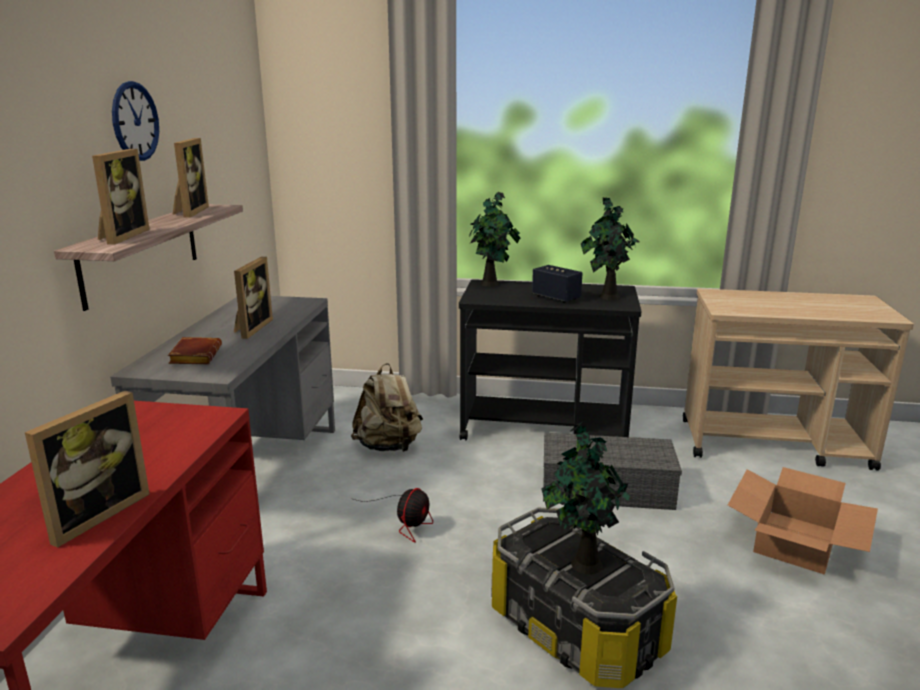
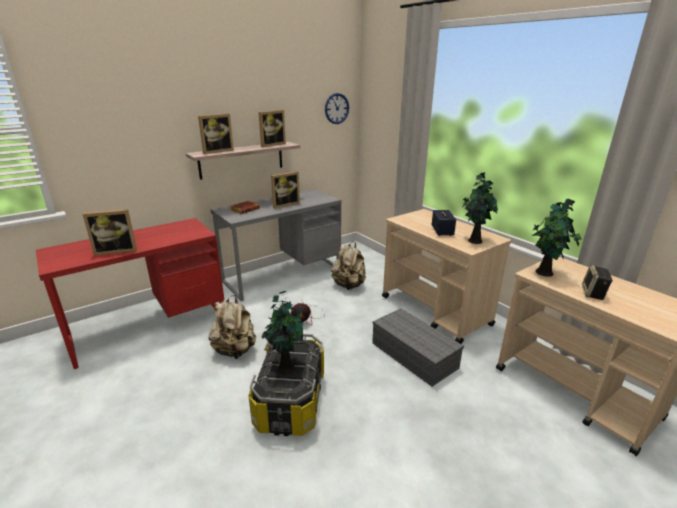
camera: 45 degrees right, 5 degrees up
(135, 121) = (246, 101): wall clock -> wall clock (336, 108)
(379, 625) = (235, 350): none -> beige backpack
(491, 284) = (427, 214): potted plant -> potted plant (545, 273)
(545, 428) = (435, 311): black cart -> beige cart
(796, 310) = (593, 294): none -> speaker
(796, 541) = (474, 447): cardboard box -> none

